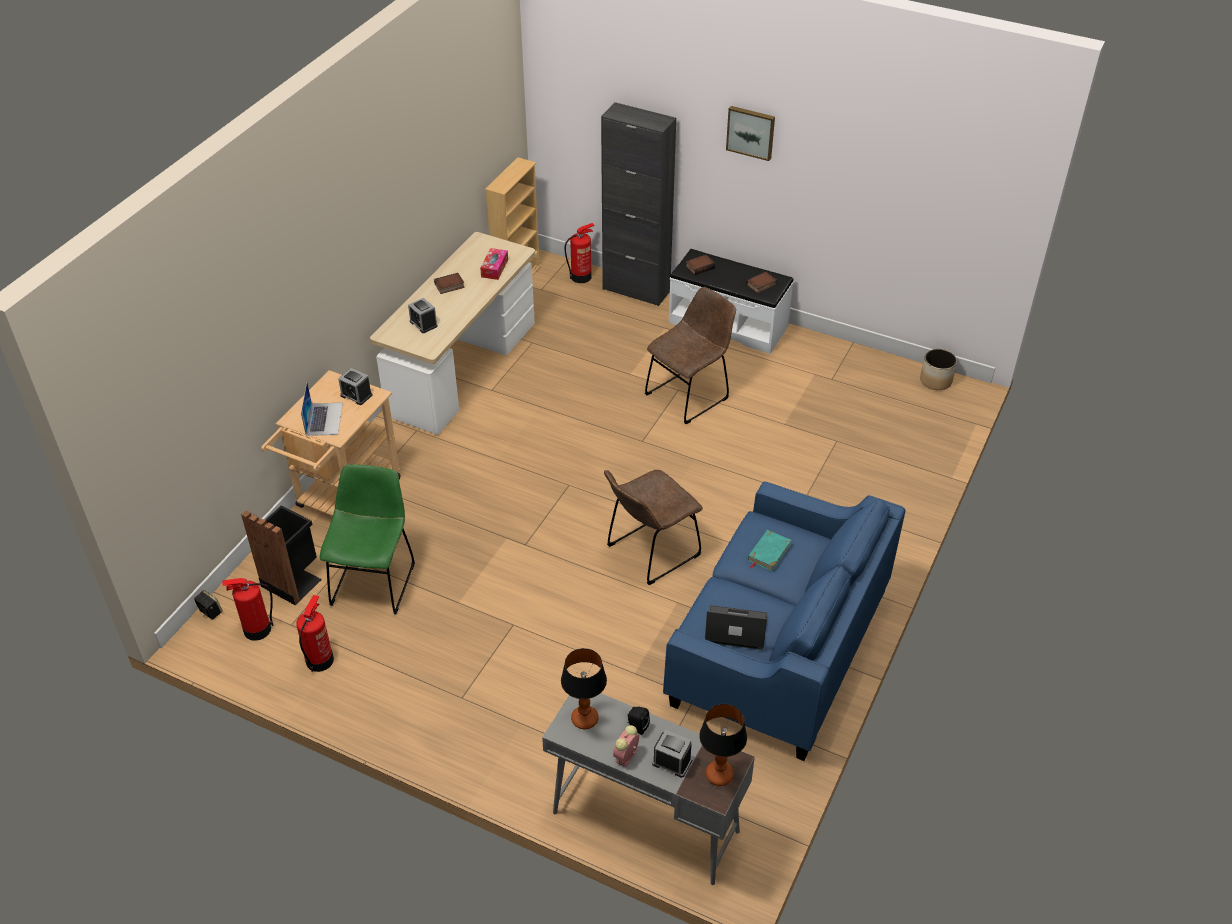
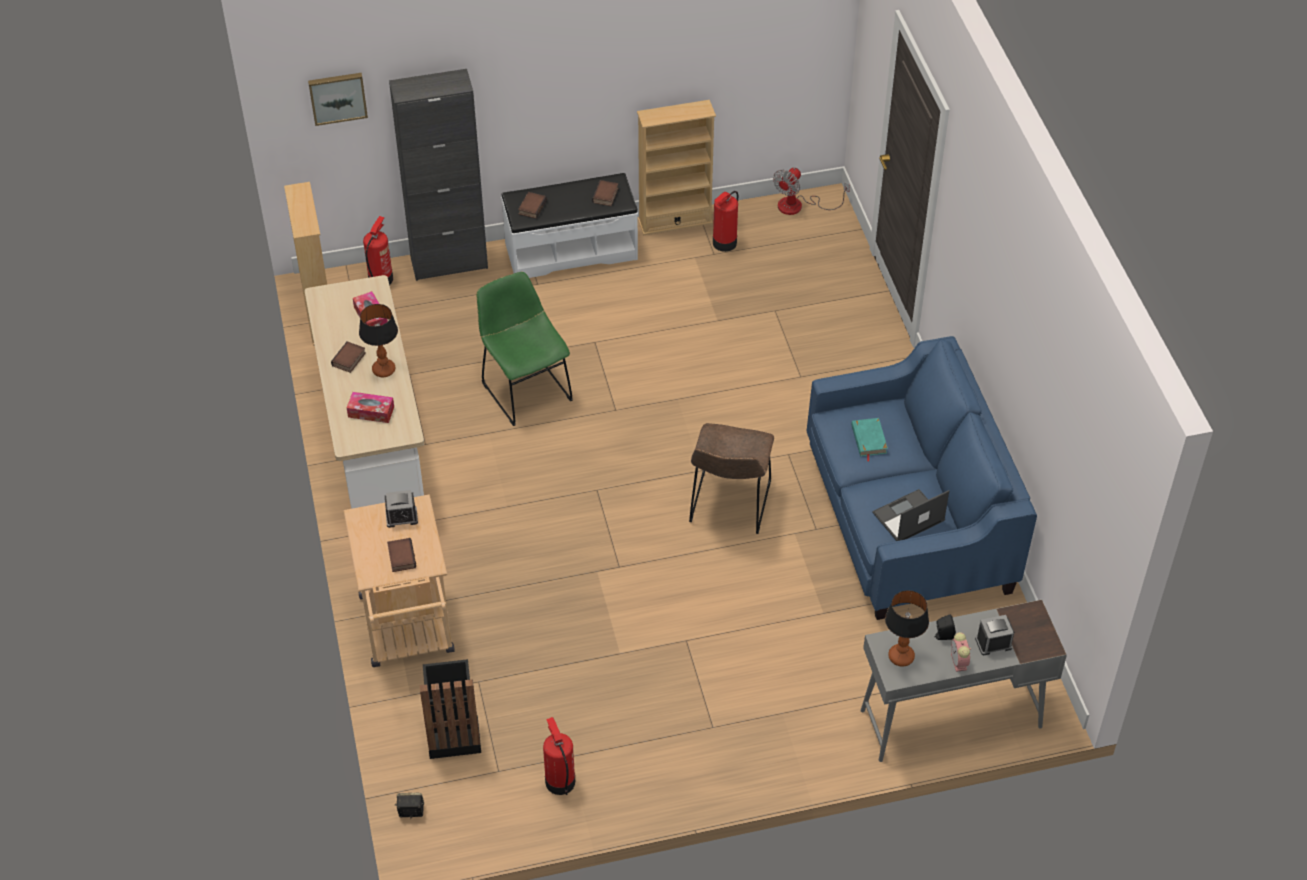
camera: 40 degrees left, 5 degrees up
(256, 630) = (473, 796): fire extinguisher -> fire extinguisher (724, 243)
(324, 418) = (400, 557): laptop -> book
(374, 580) = (526, 684): green chair -> green chair (524, 389)
(423, 324) = (371, 412): alarm clock -> tissue box
(690, 394) = (610, 340): brown chair -> none
(719, 775) = (1034, 630): table lamp -> table lamp (384, 370)
(751, 132) = (553, 50): picture -> picture (337, 97)
(826, 343) = (675, 221): none -> beige bookcase
(936, 381) = (799, 206): planter -> fan

